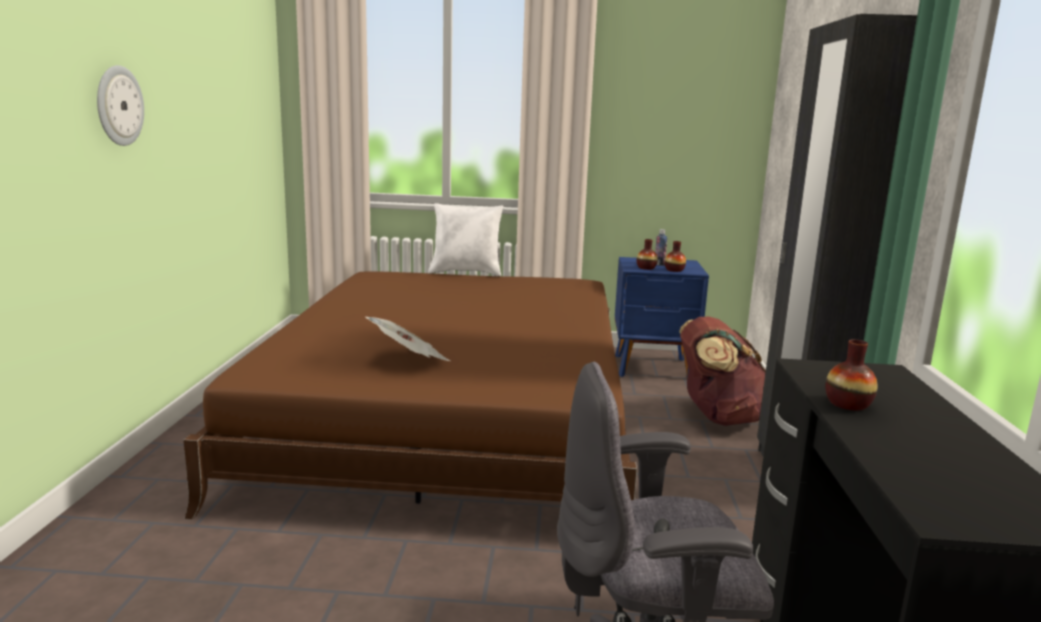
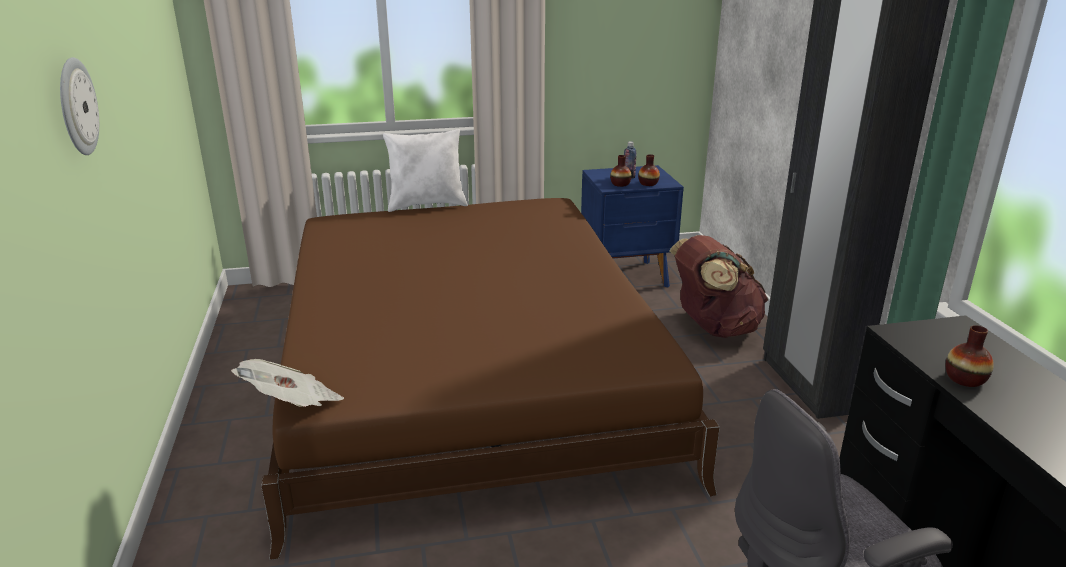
camera: 15 degrees left, 10 degrees up
(409, 360) = (462, 347): newspaper -> newspaper (293, 405)

